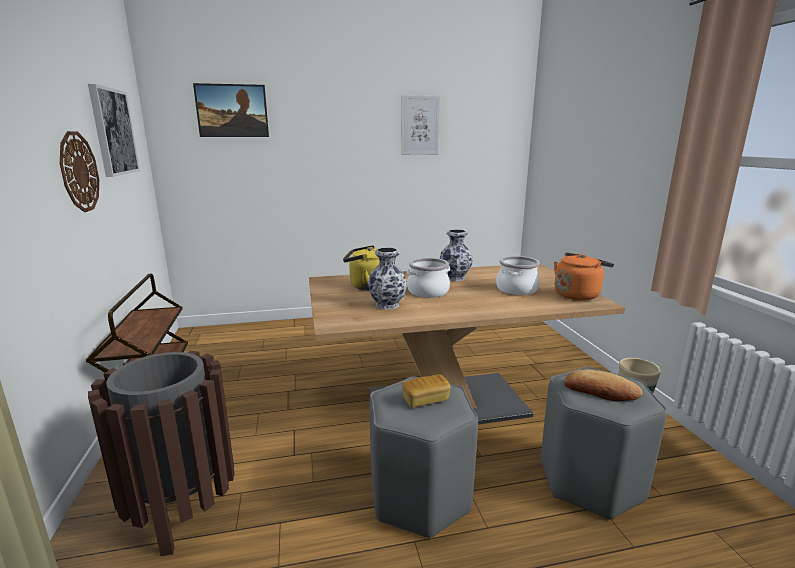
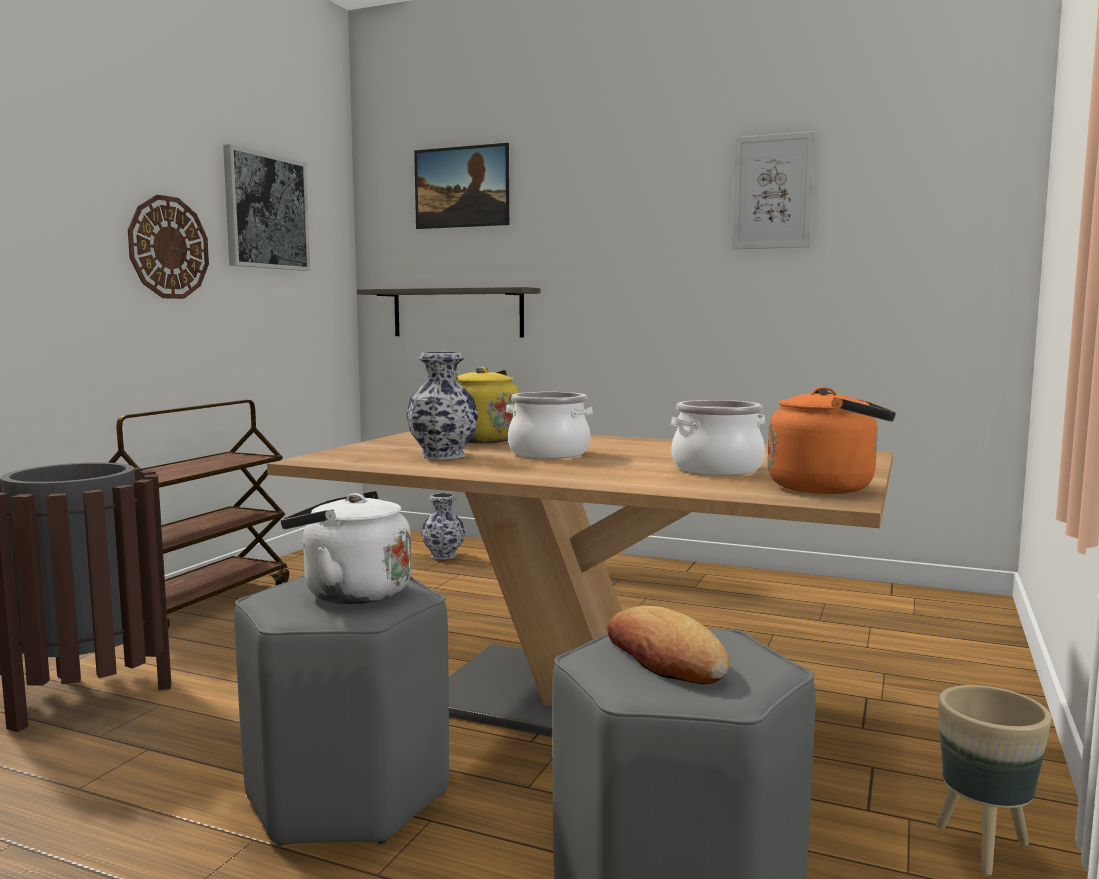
camera: 35 degrees right, 10 degrees down
(236, 191) = (457, 313): none -> shelf
(425, 400) = (350, 593): bread -> white kettle
(455, 278) = (649, 448): vase -> vase (444, 556)

